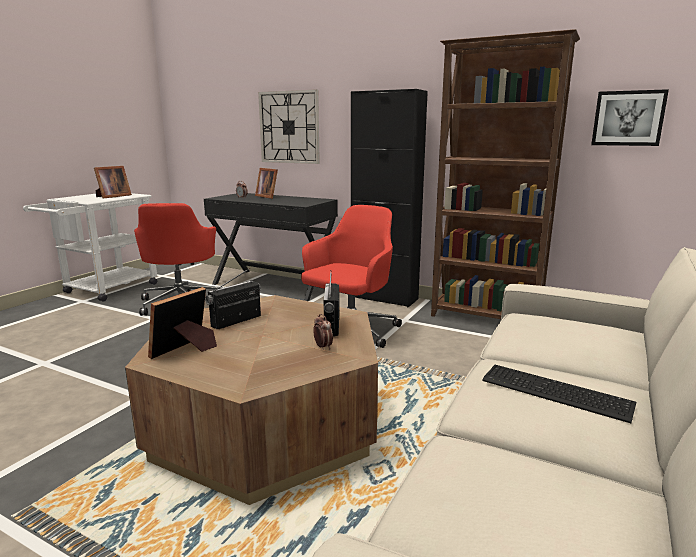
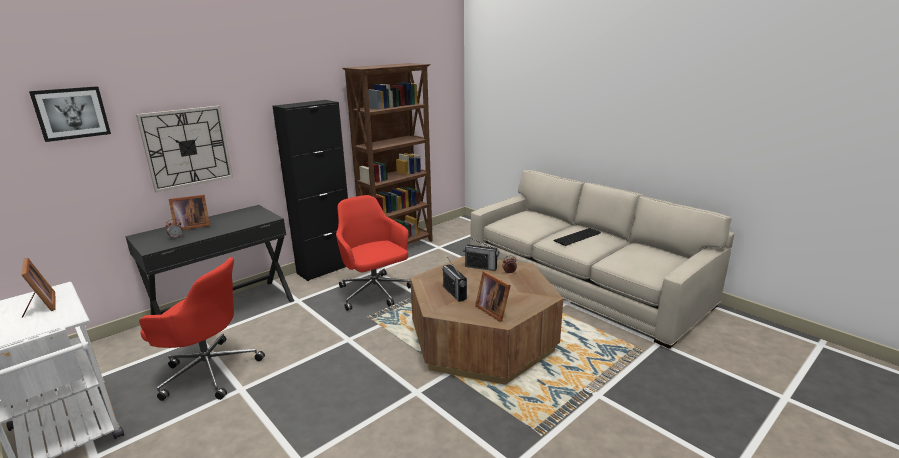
camera: 70 degrees left, 5 degrees up
(628, 118) = (432, 106): picture -> picture (71, 113)

